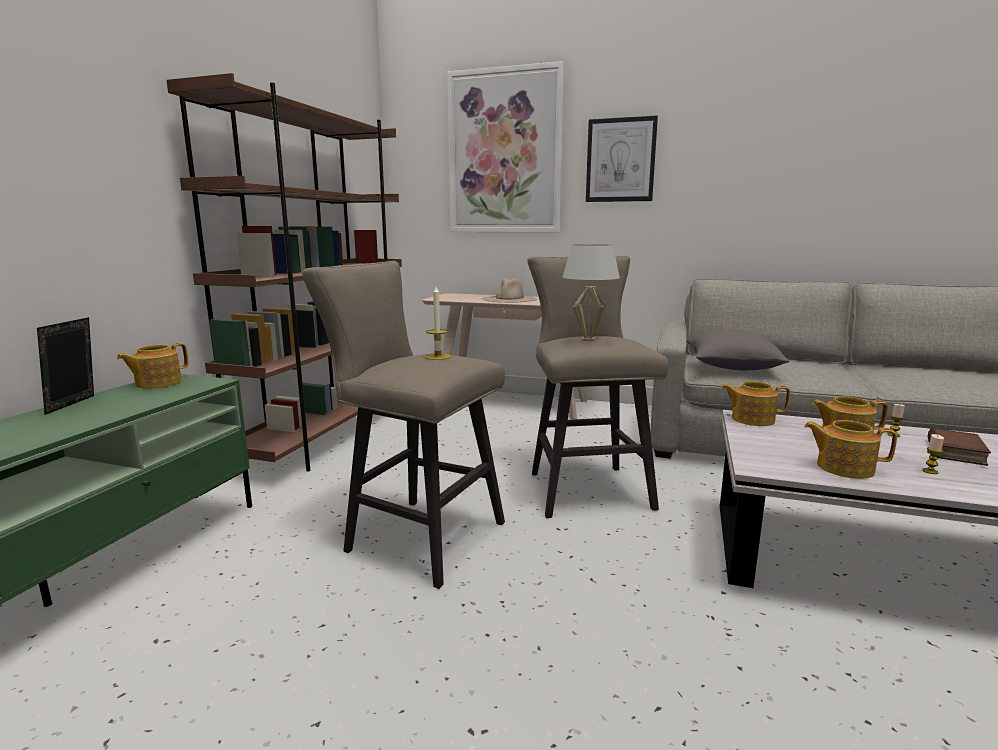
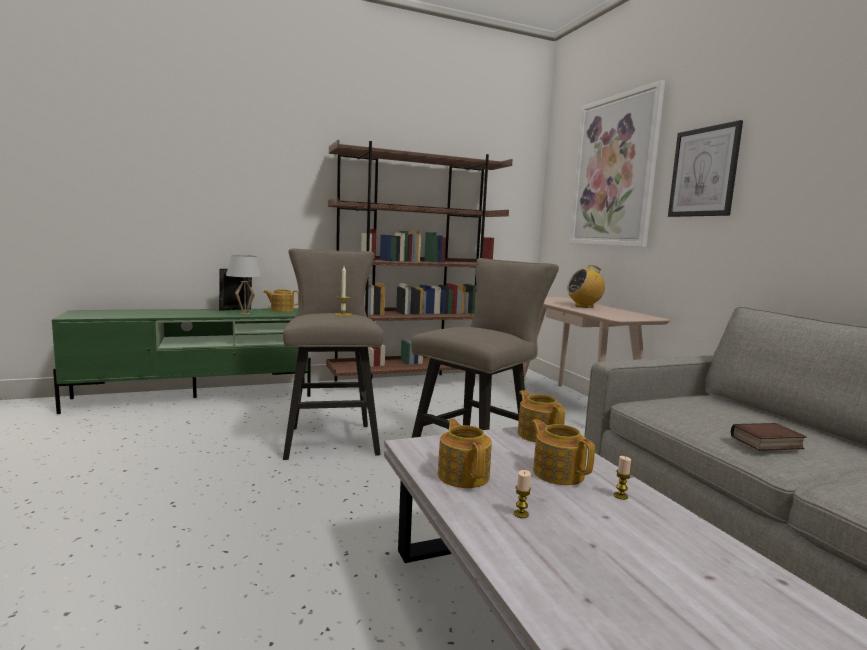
camera: 50 degrees right, 5 degrees down
(509, 299) = (584, 306): beige hat -> radio
(588, 339) = (464, 328): white table lamp -> white table lamp (245, 314)
(731, 367) = (685, 408): grey pillow -> none
(958, 453) = (622, 531): book -> book (767, 443)

